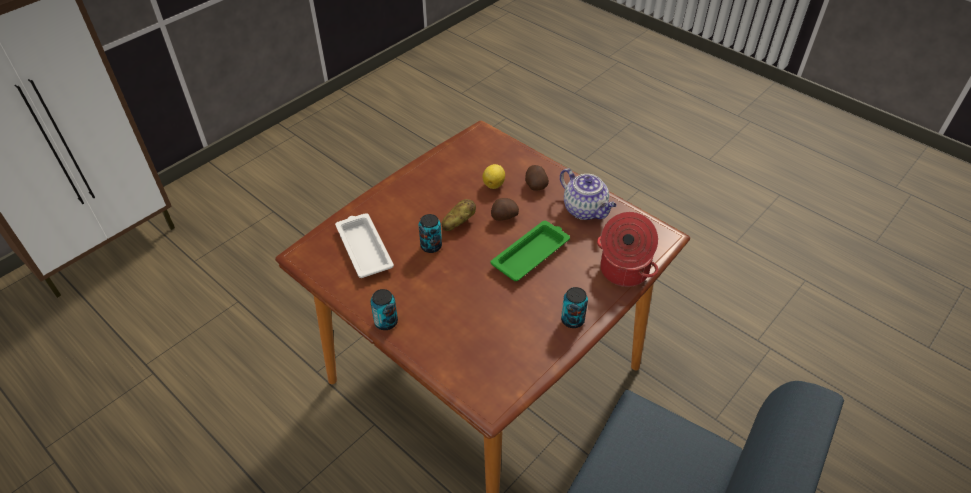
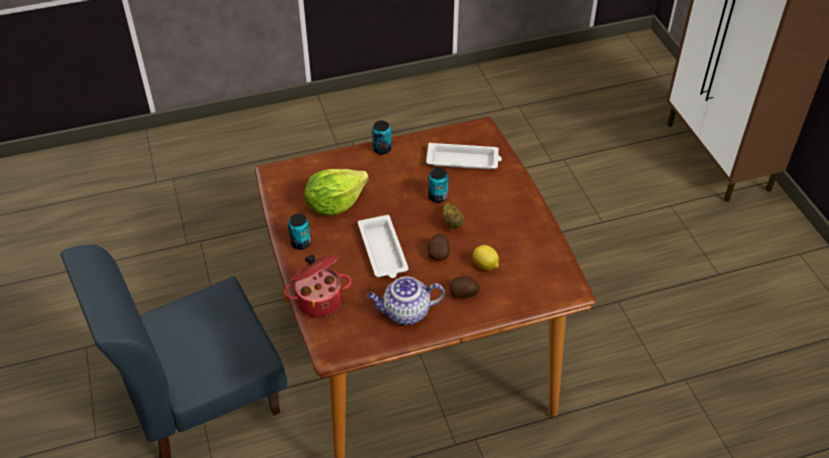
camera: 120 degrees right, 0 degrees up
(499, 320) = (334, 204): none -> lettuce
(531, 254) = (383, 251): green tray -> white tray

